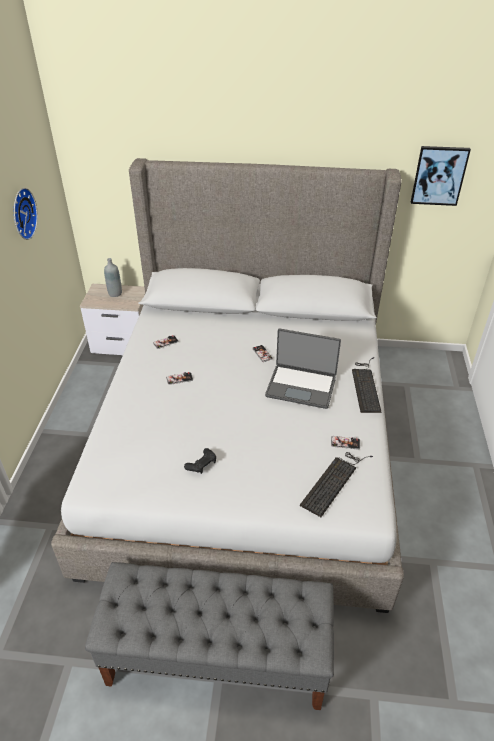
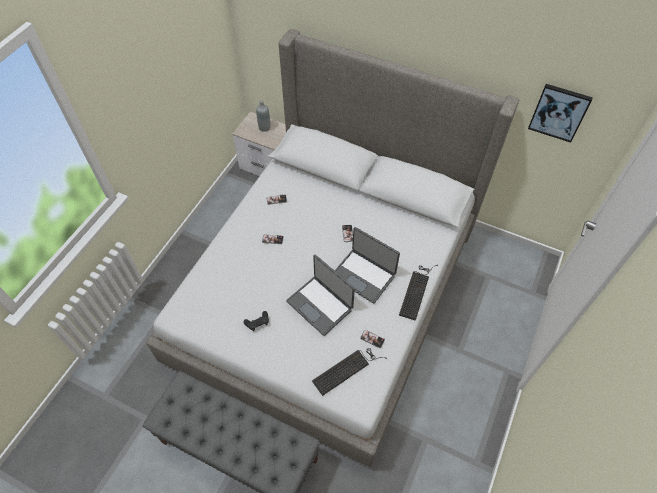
camera: 20 degrees right, 15 degrees up
(21, 213) = (181, 70): wall clock -> none
(268, 426) = (320, 305): none -> laptop

